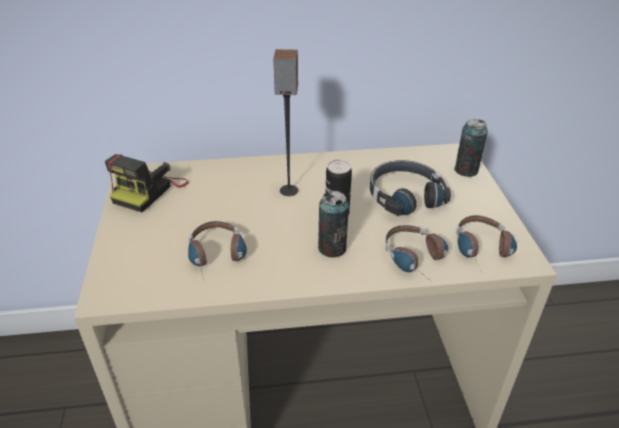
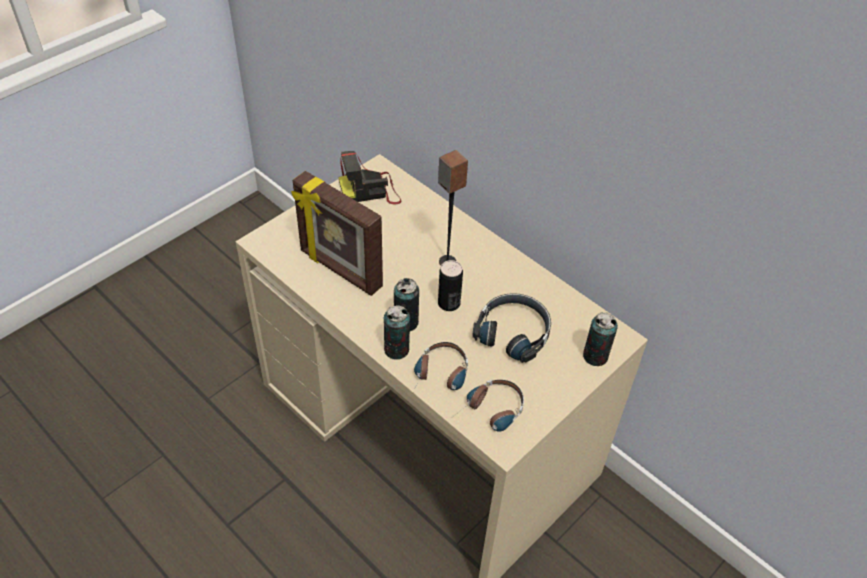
camera: 50 degrees right, 10 degrees up
(218, 258) = (340, 270): headphones -> picture frame
(359, 271) = (396, 349): none -> can

